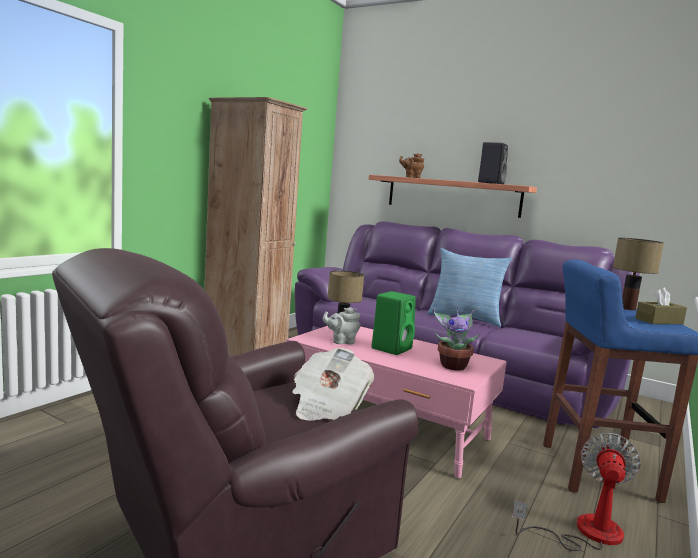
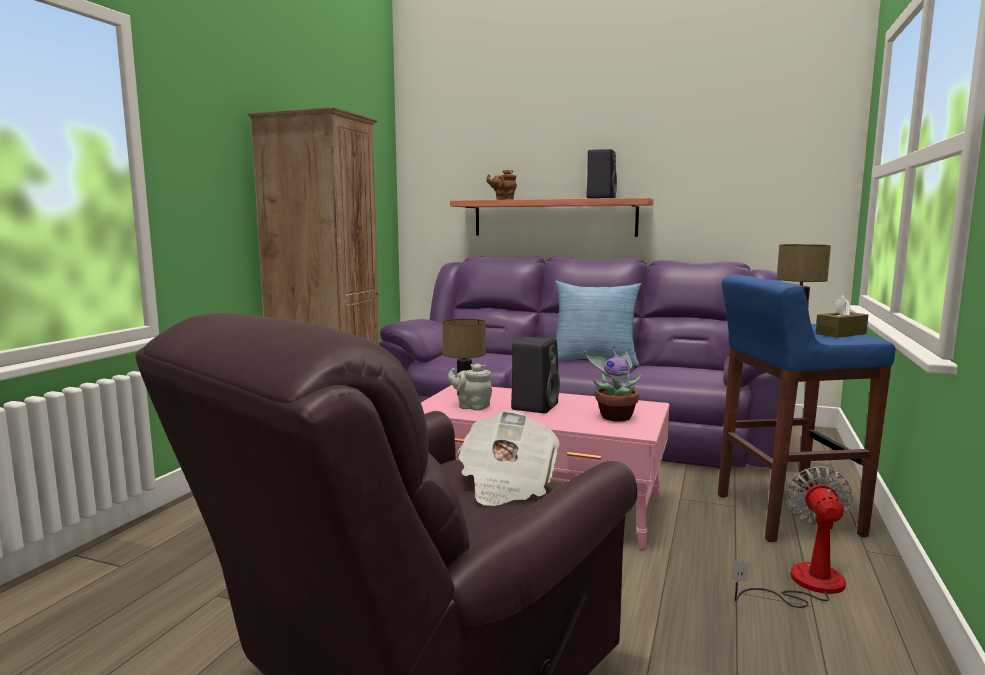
camera: 10 degrees left, 0 degrees up
(341, 341) = (471, 406): grey teapot -> grey teapot turned 45 degrees clockwise
(392, 348) = (535, 406): green speaker -> black speaker

